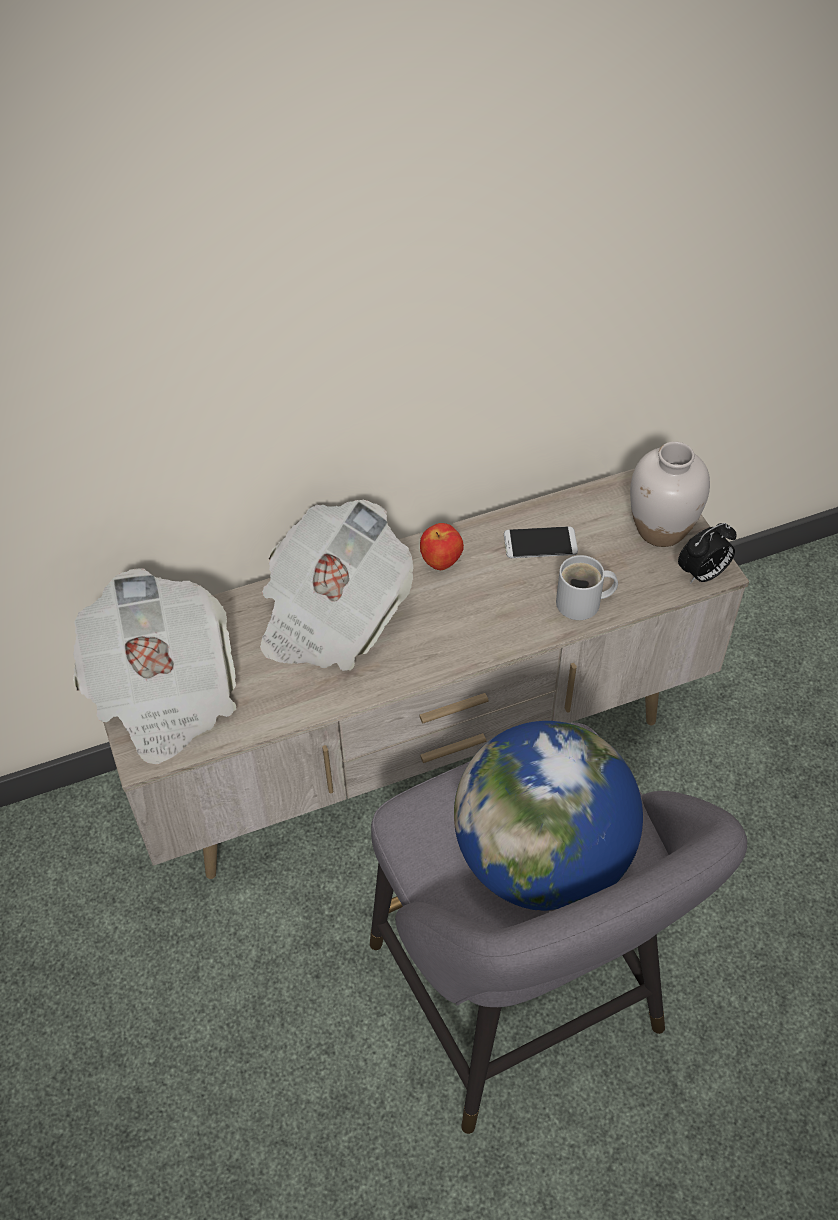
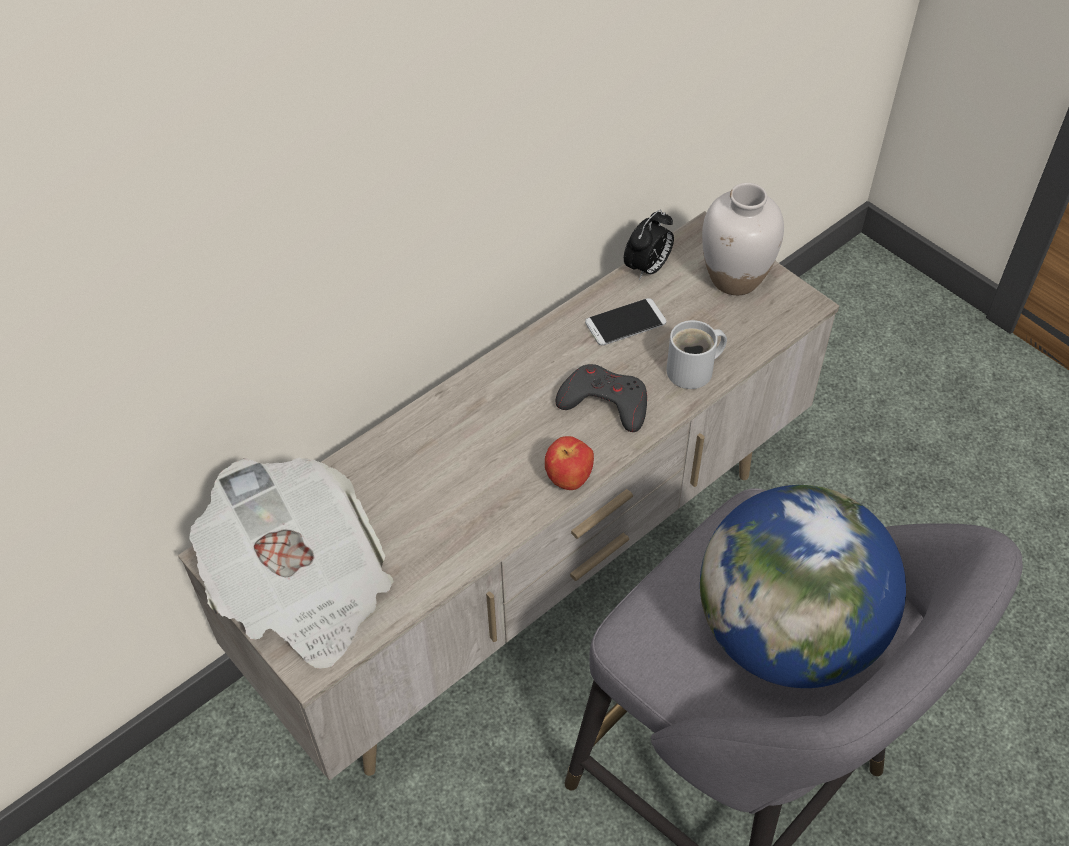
camera: 20 degrees left, 0 degrees up
(331, 615) = (447, 453): newspaper -> none
(441, 563) = (536, 369): apple -> apple (569, 480)
(488, 609) = (604, 402): none -> grey game controller
(702, 574) = (794, 311): alarm clock -> alarm clock (647, 269)

